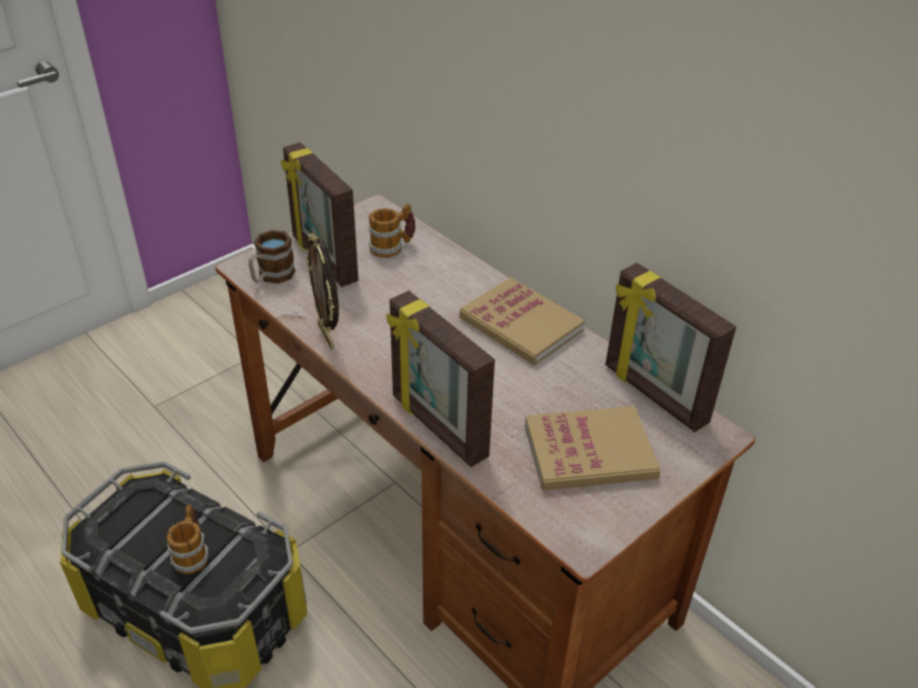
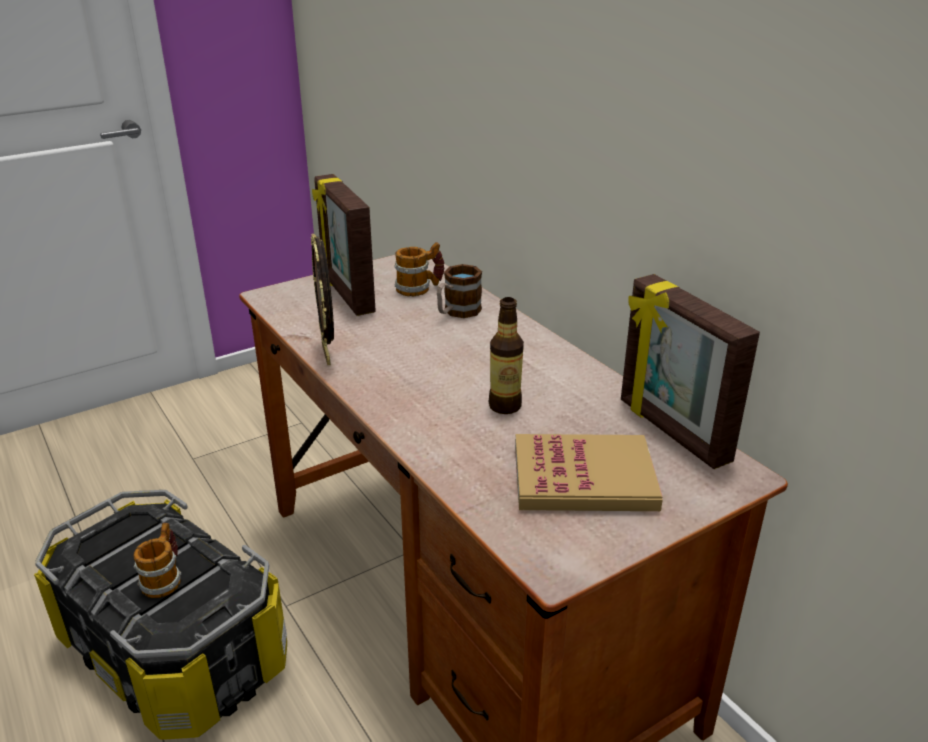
camera: 10 degrees right, 10 degrees down
(271, 277) = (290, 304): mug -> mug (457, 312)
(437, 427) = (417, 441): picture frame -> none
(505, 381) = (505, 406): none -> bottle
(521, 324) = (535, 359): book -> none

